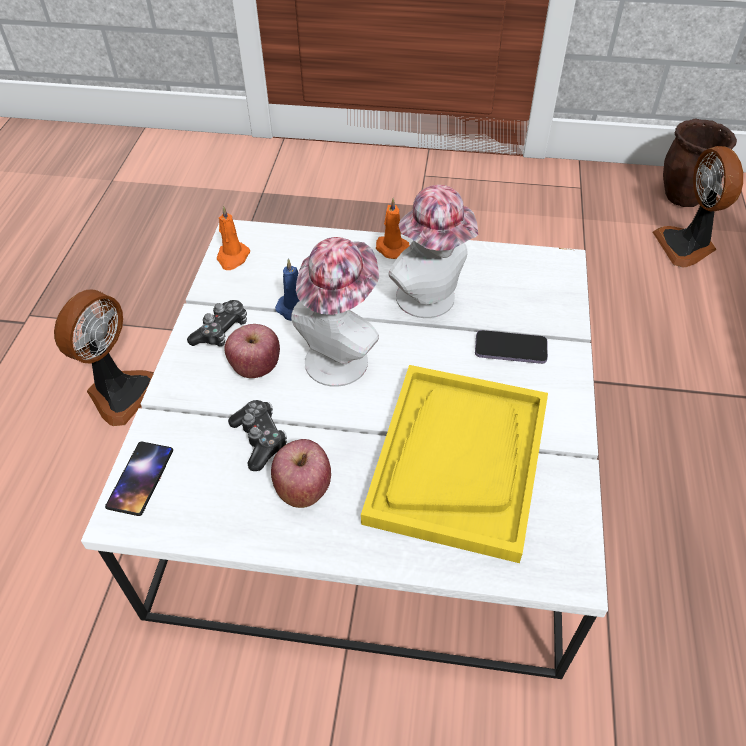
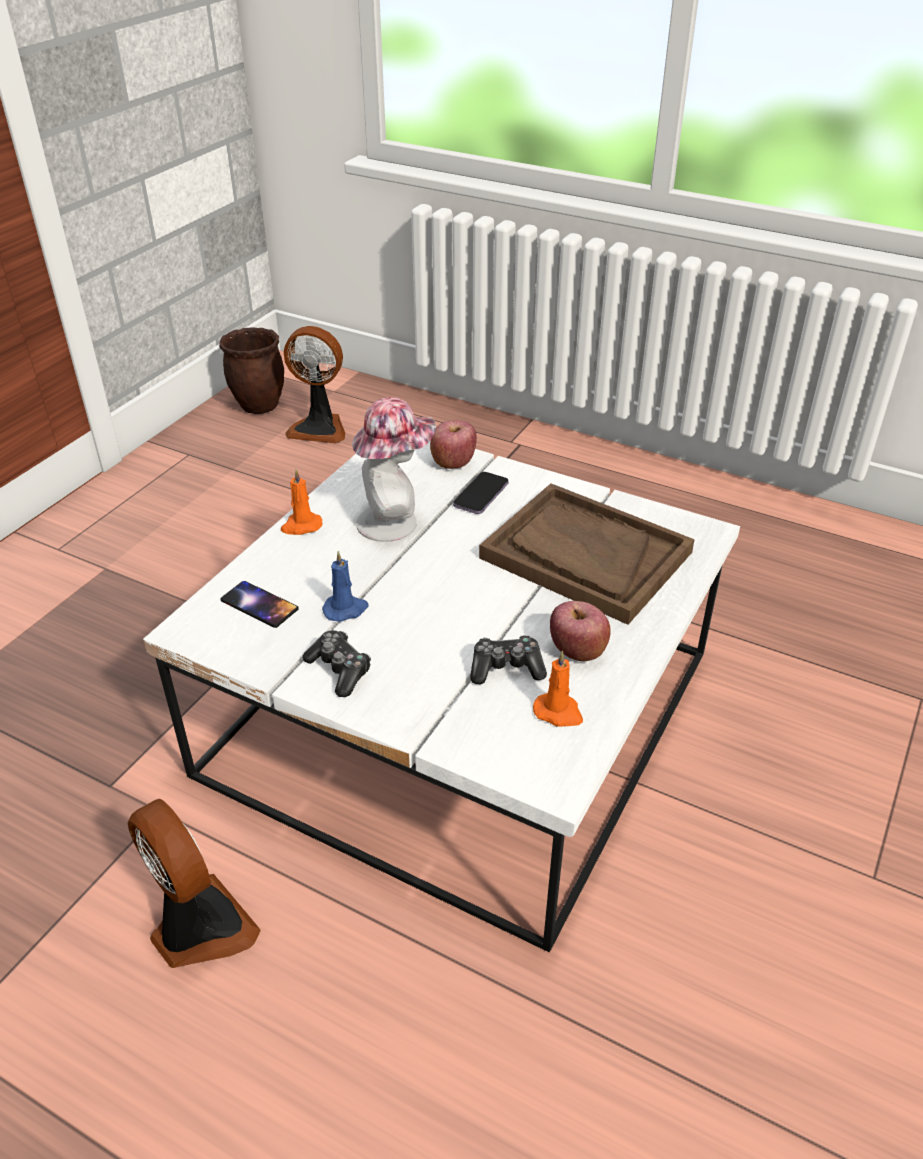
camera: 70 degrees left, 10 degrees down
(140, 478) = (515, 764): phone -> phone (259, 604)
(232, 258) = (225, 640): orange candle -> orange candle (559, 712)
(256, 367) = (410, 653): apple -> apple (453, 462)
(341, 355) = (429, 592): hat -> none
(458, 460) = (585, 555): yellow tray -> brown tray

